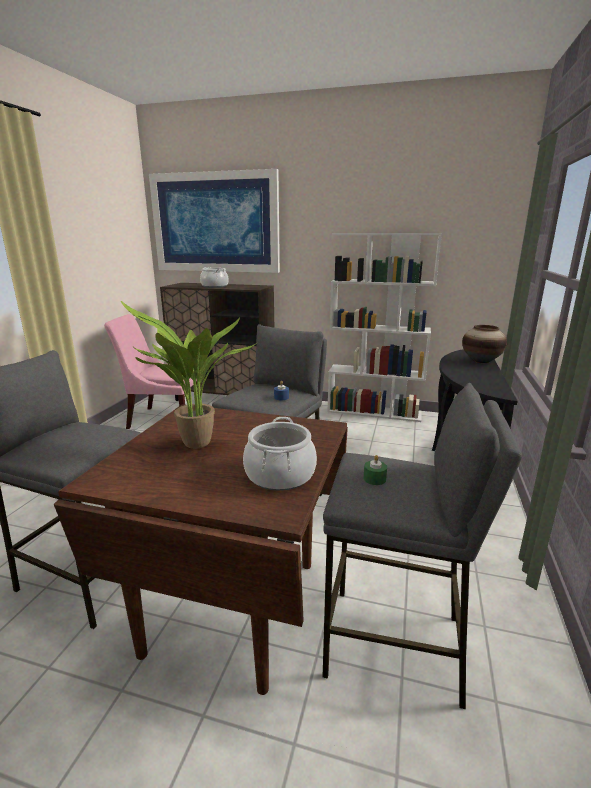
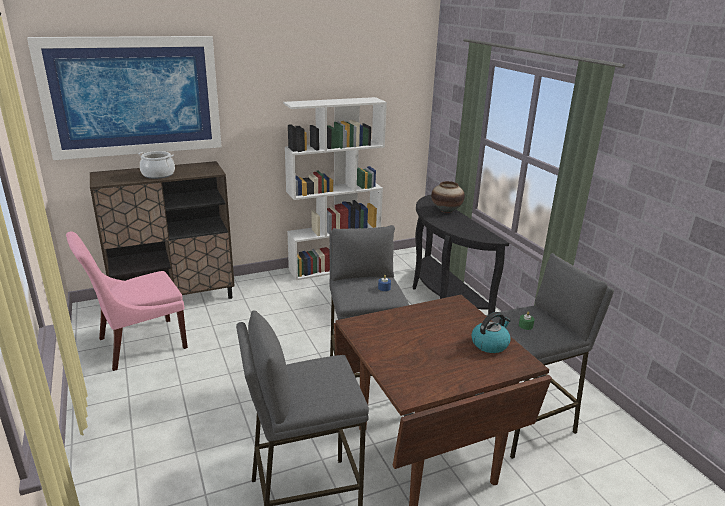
camera: 40 degrees left, 5 degrees up
(195, 446) = (414, 347): potted plant -> none
(279, 475) = (490, 344): cooking pot -> kettle

